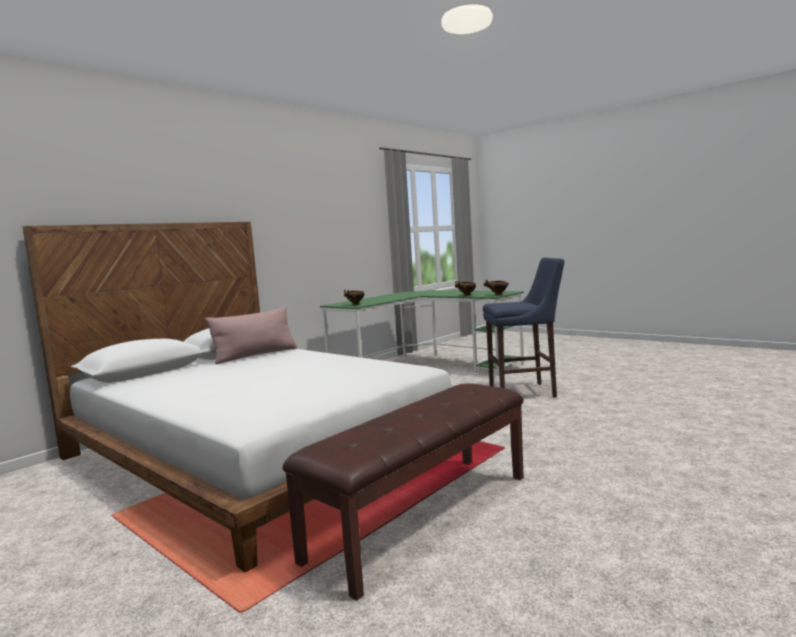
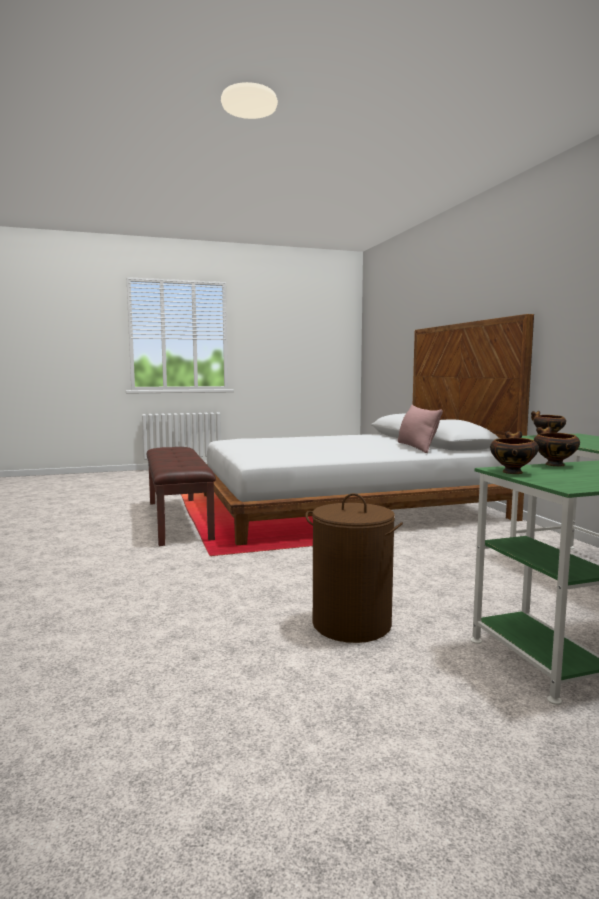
camera: 120 degrees right, 0 degrees up
(525, 392) = (351, 624): blue stool -> brown laundry basket

